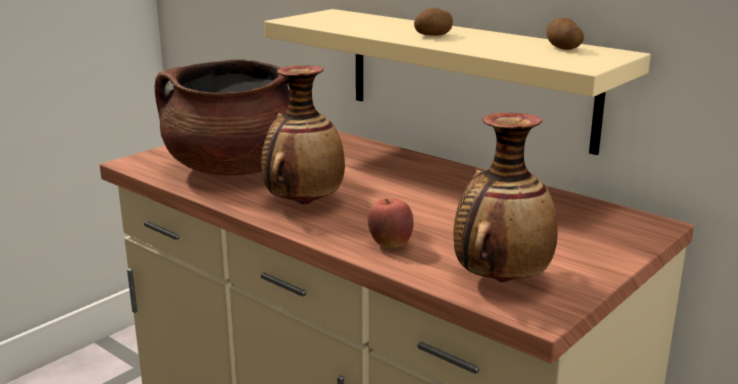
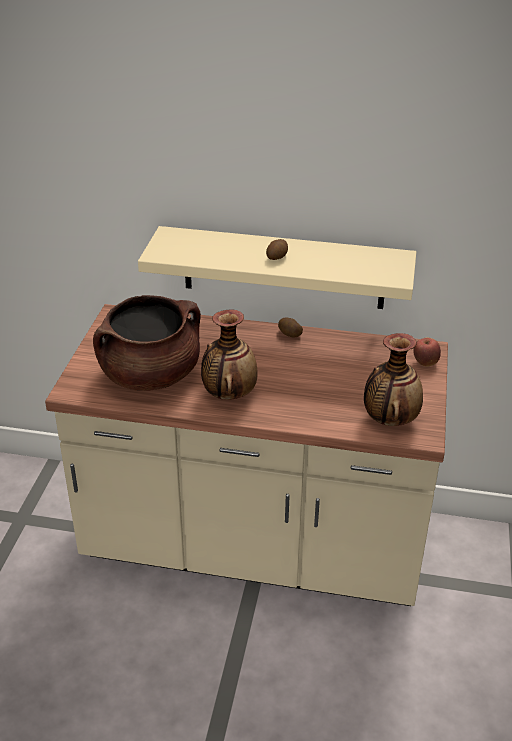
camera: 30 degrees left, 15 degrees up
(390, 244) = (313, 413): apple -> apple (425, 363)
(562, 48) = (366, 256): potato -> potato (289, 334)

